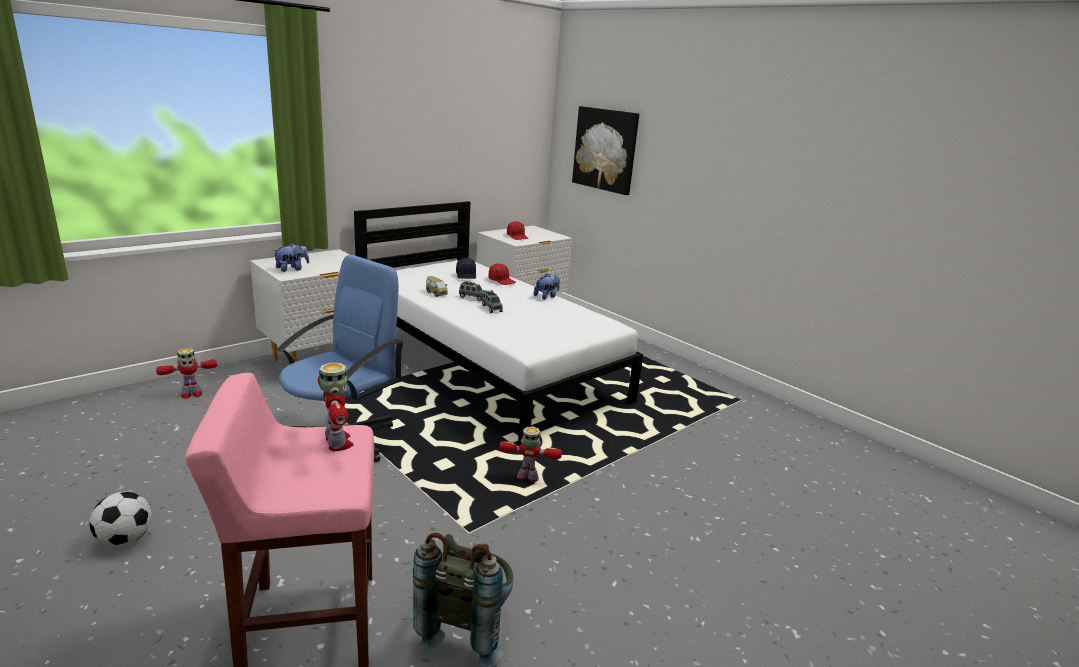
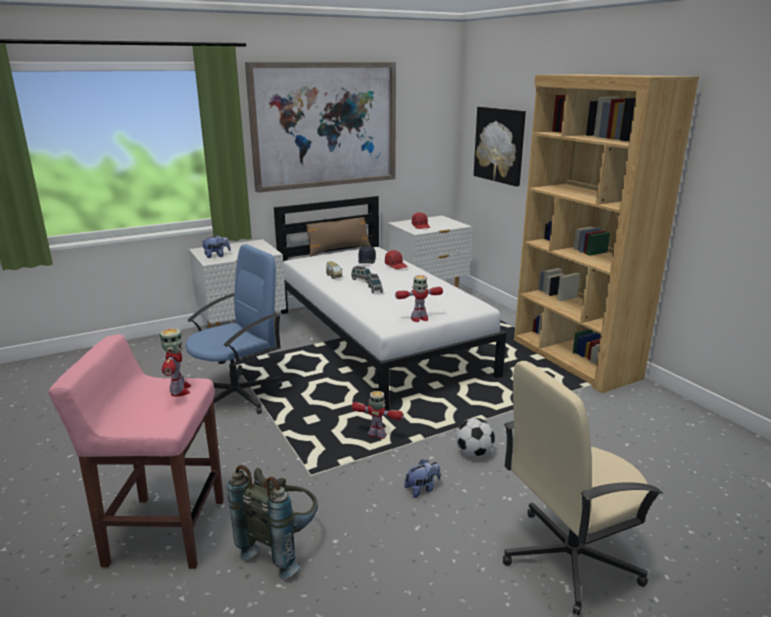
camera: 15 degrees right, 0 degrees up
(125, 539) = (62, 457): football -> football (474, 453)
(191, 394) = (140, 354): toy robot -> toy robot (419, 319)
(414, 116) = (325, 125): none -> picture
(426, 263) = (338, 250): none -> brown pillow
(546, 296) = (429, 279): plush toy -> plush toy (422, 489)
(699, 380) = (574, 359): none -> brown bookcase
(782, 599) = (568, 558): none -> beige office chair

